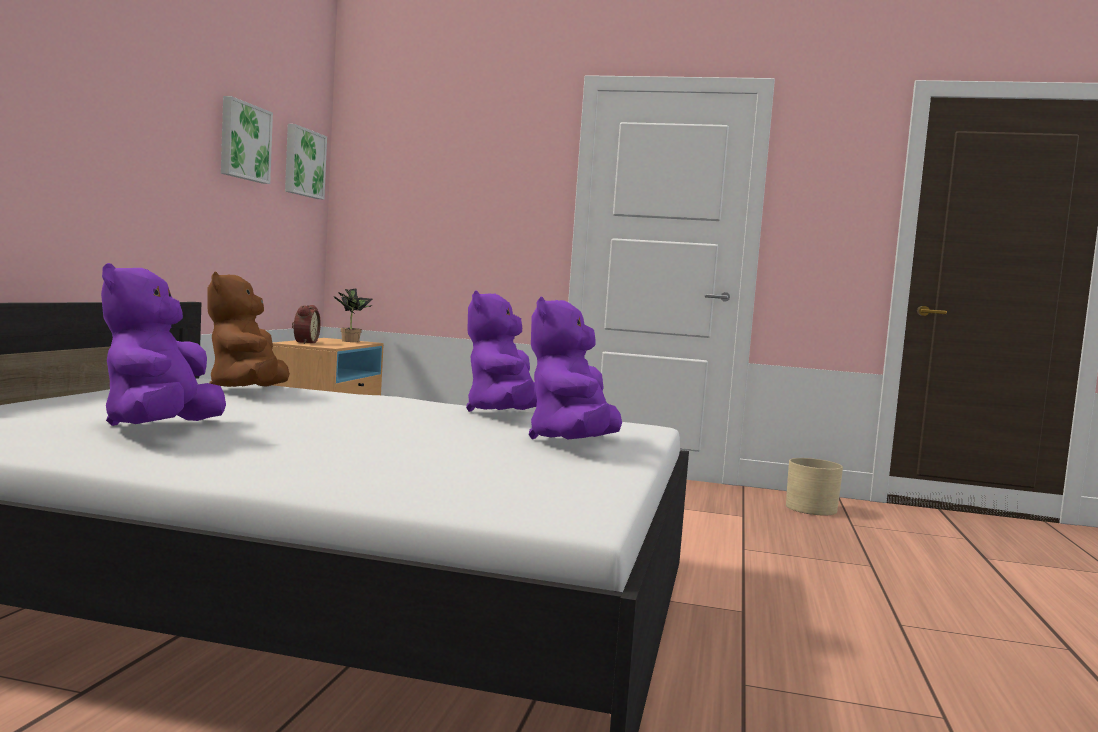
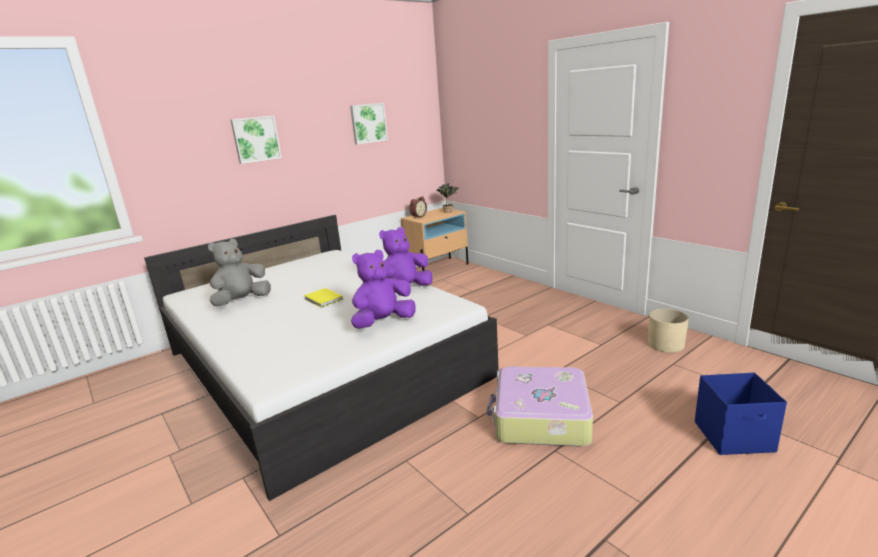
camera: 40 degrees right, 15 degrees up
(160, 429) = (242, 301): purple plush toy -> grey plush toy
(248, 391) = (330, 264): brown plush toy -> none
(303, 162) = (415, 119): picture -> picture (256, 139)
(372, 424) = (323, 299): none -> yellow book
(820, 597) = (540, 418): none -> suitcase
(1024, 576) = (734, 437): none -> blue storage box

